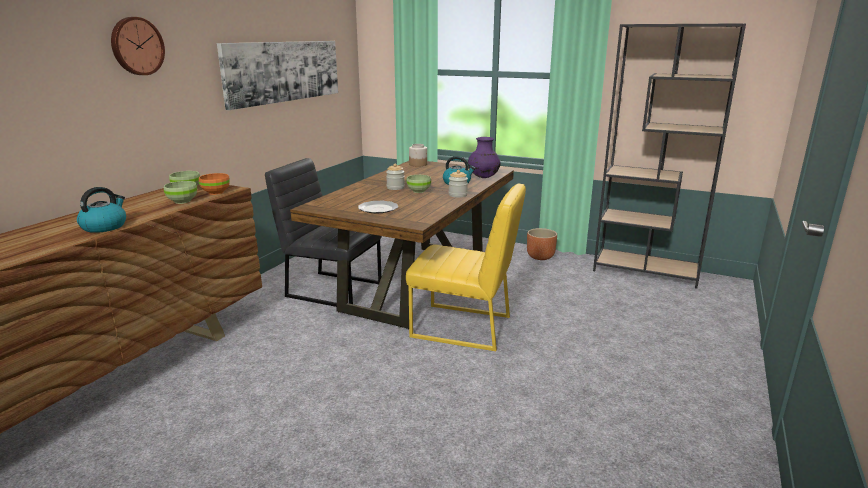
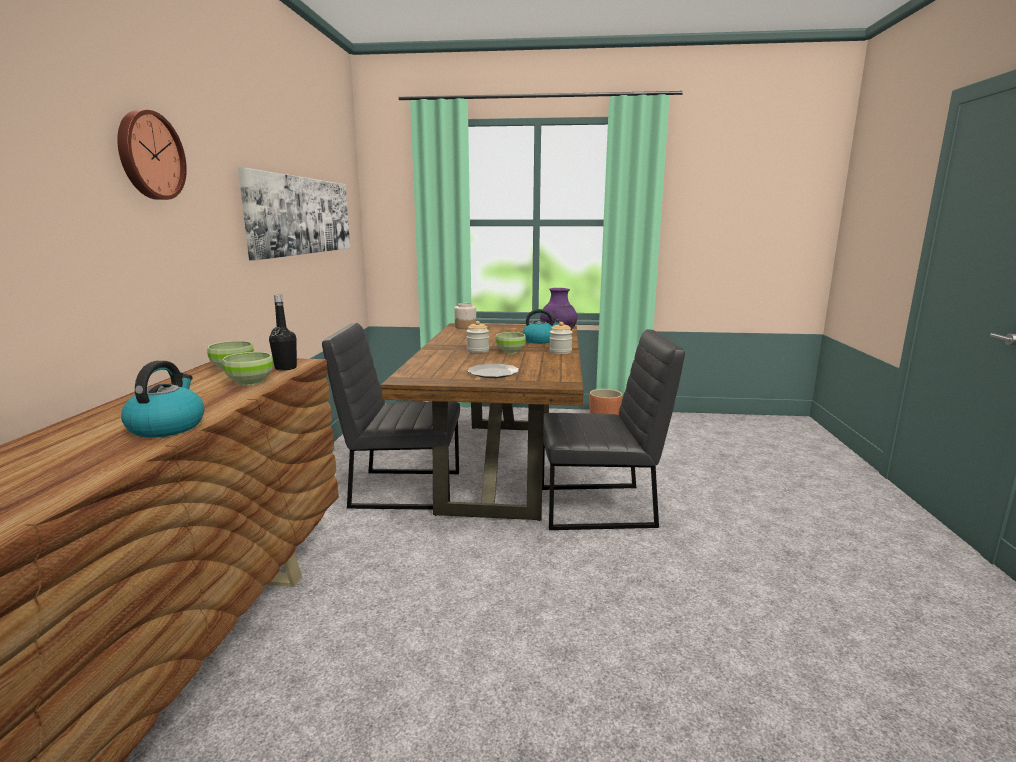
camera: 20 degrees left, 5 degrees down
(216, 192) = (286, 368): orange bowl -> black bottle
(464, 327) = (600, 507): yellow chair -> grey chair
(646, 271) = (715, 420): bookcase -> none

